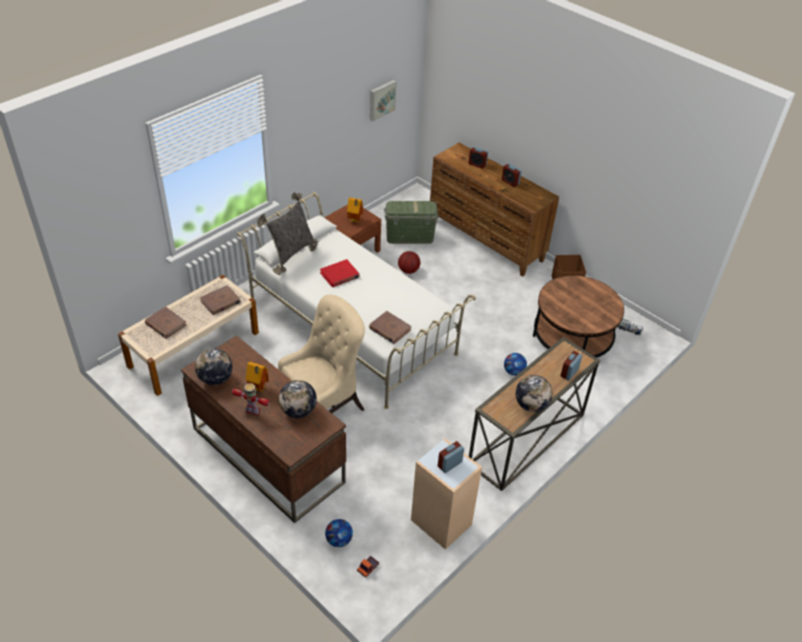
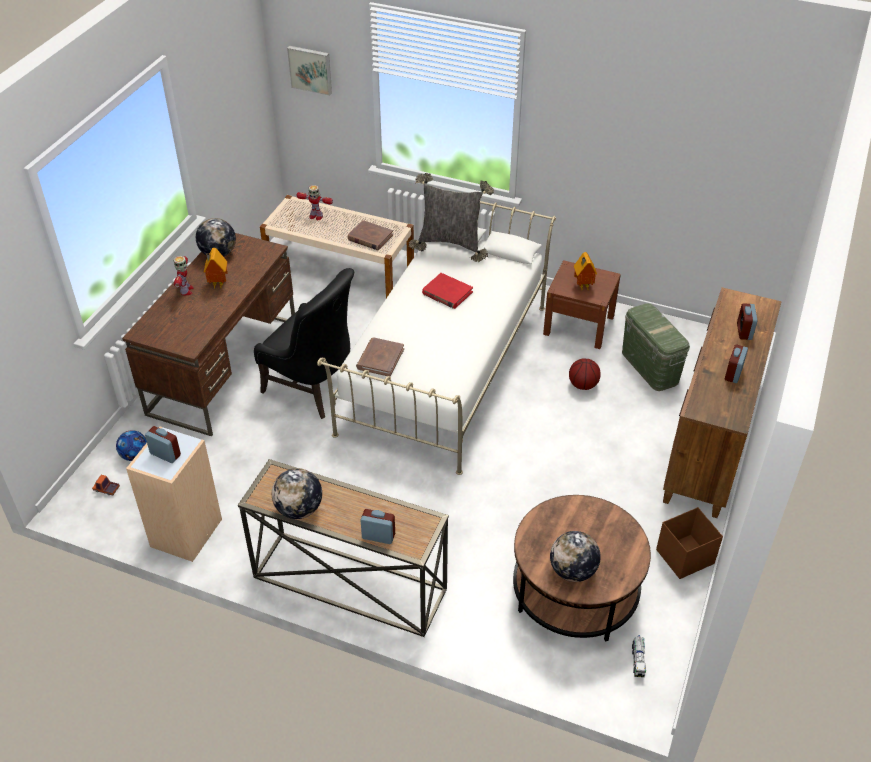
camera: 70 degrees right, 0 degrees up
(165, 324) = (315, 216): brown book -> toy robot
(298, 411) = (198, 320): globe -> globe (572, 571)
(324, 404) = (314, 384): beige chair -> black chair
(381, 100) = (720, 177): picture -> picture (311, 69)
(513, 371) = (463, 539): football -> none

